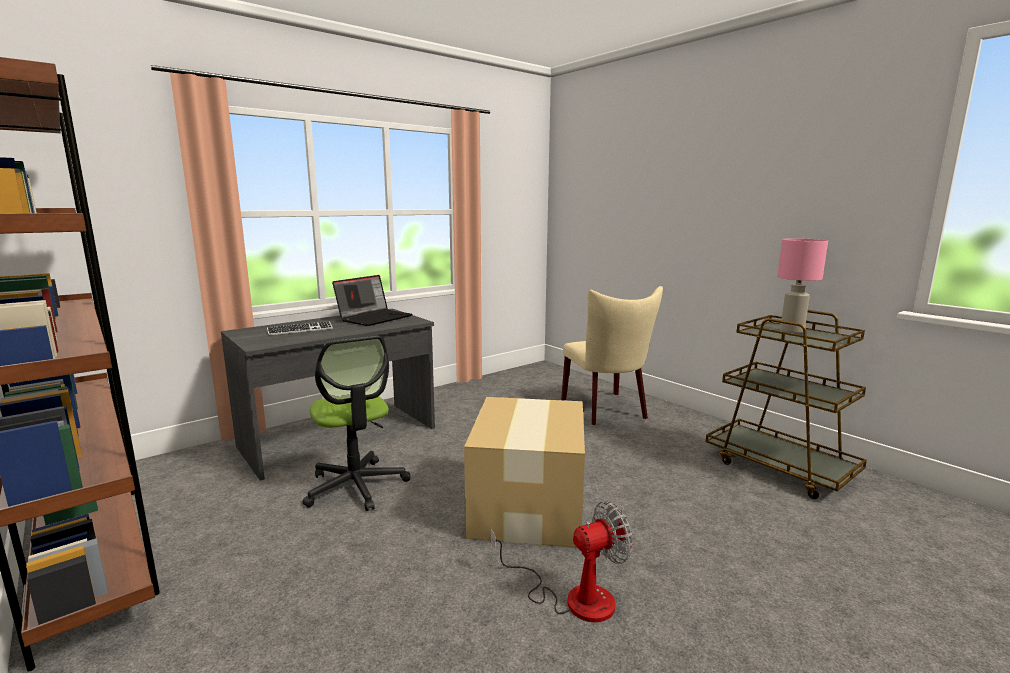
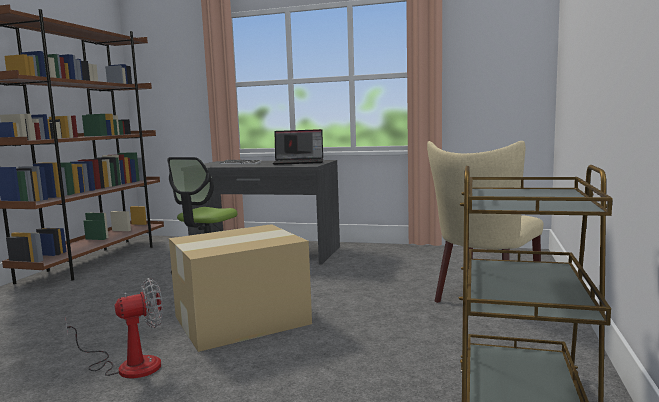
camera: 55 degrees right, 5 degrees down
(573, 597) = (128, 365): fan -> fan turned 60 degrees counterclockwise
(791, 331) = (543, 195): pink table lamp -> none

